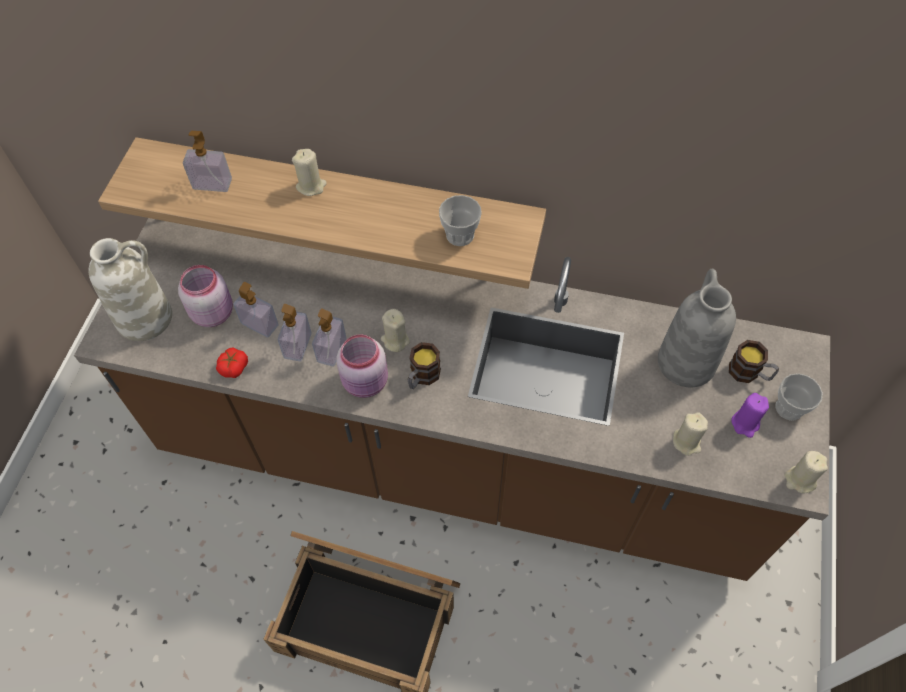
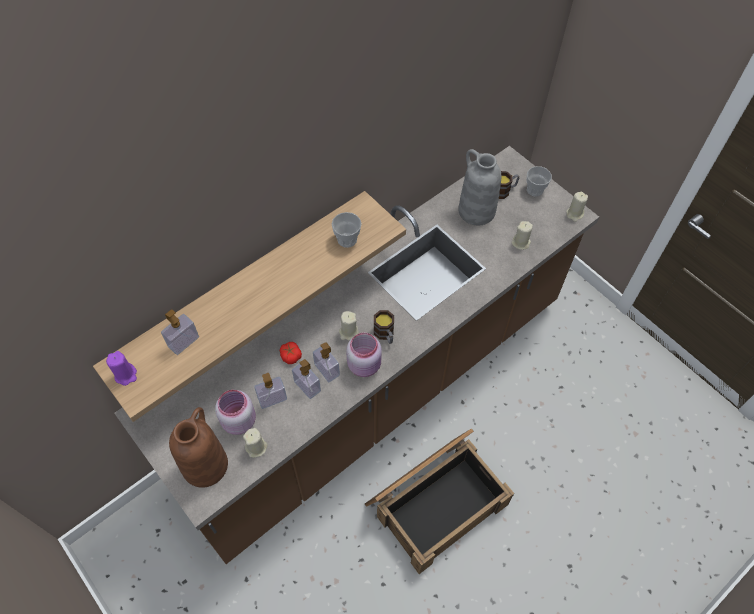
camera: 55 degrees left, 0 degrees up
(145, 317) = (205, 464): white vase -> brown vase
(233, 367) = (292, 431): tomato -> tomato (290, 356)
(311, 186) = (239, 289): beige candle -> beige candle (256, 447)
(745, 423) = (529, 212): purple candle -> purple candle (126, 375)

